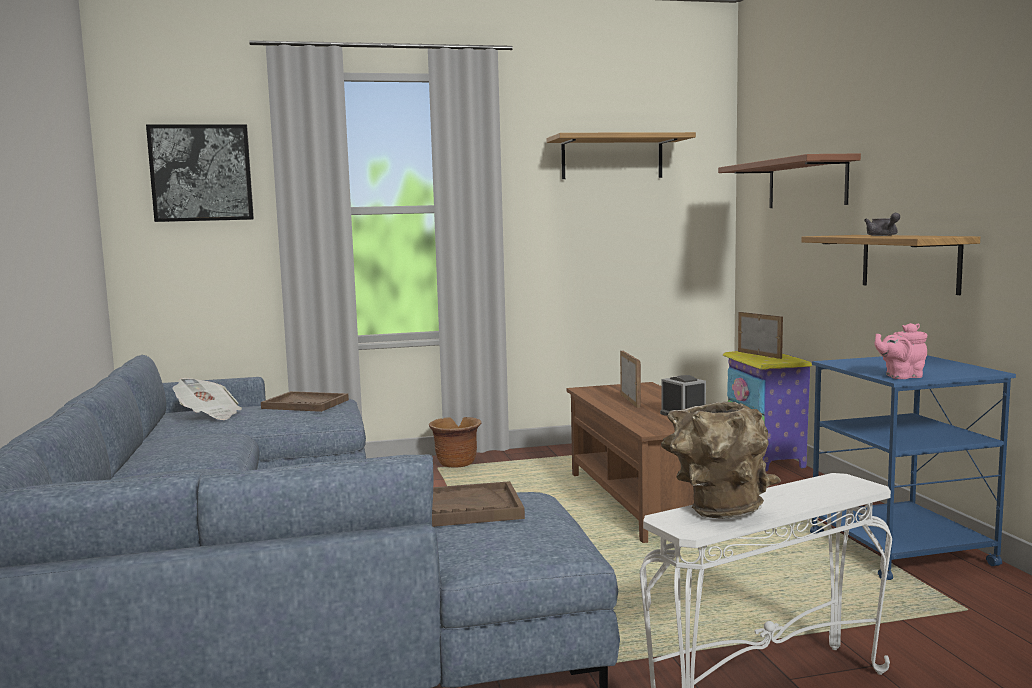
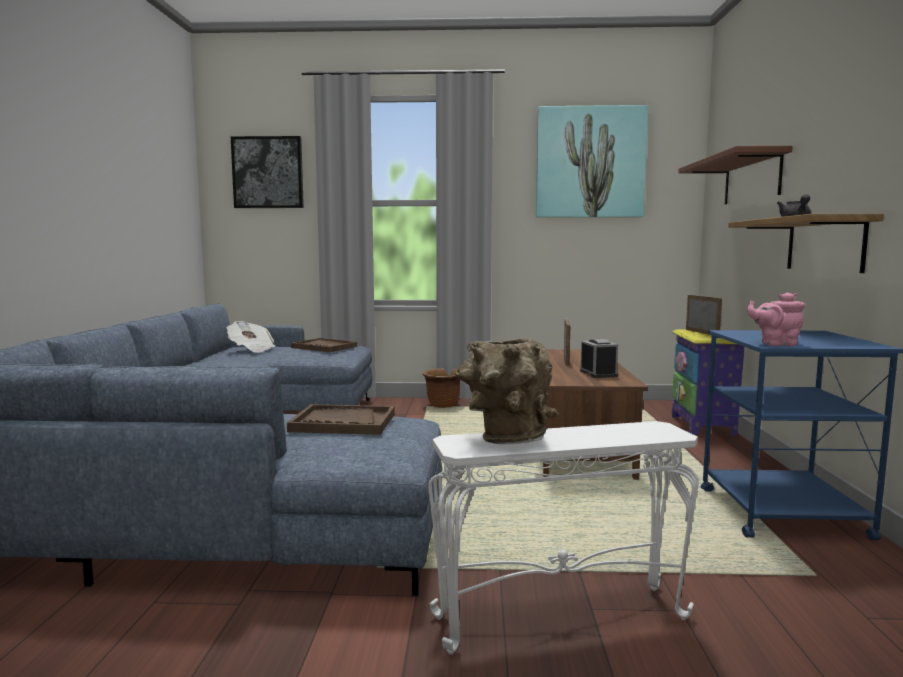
camera: 15 degrees right, 0 degrees up
(612, 158) = (590, 163): shelf -> picture

